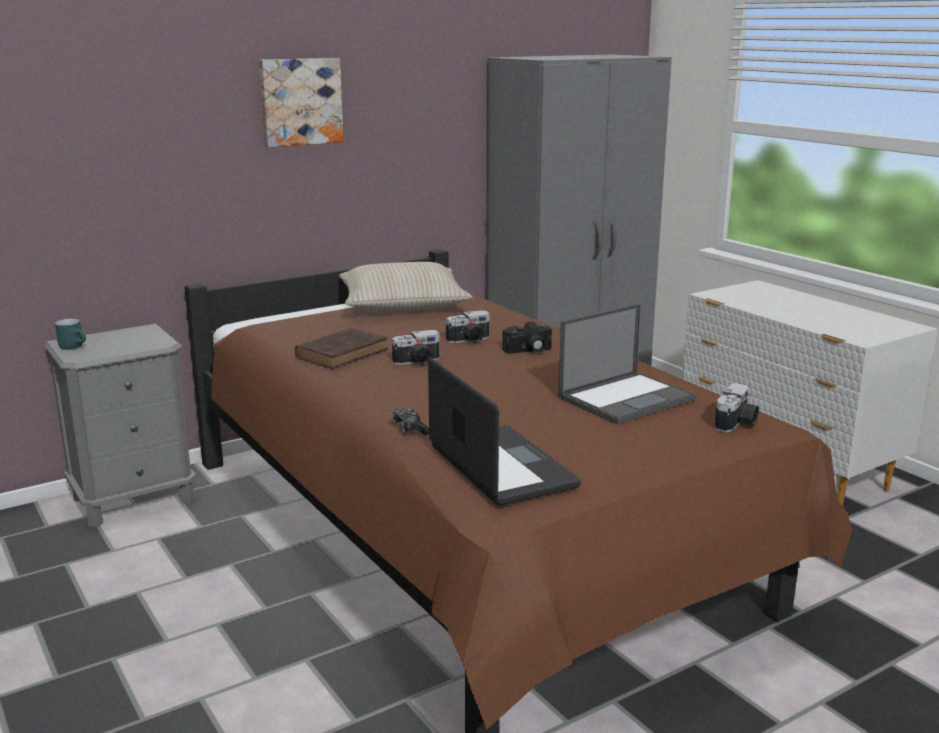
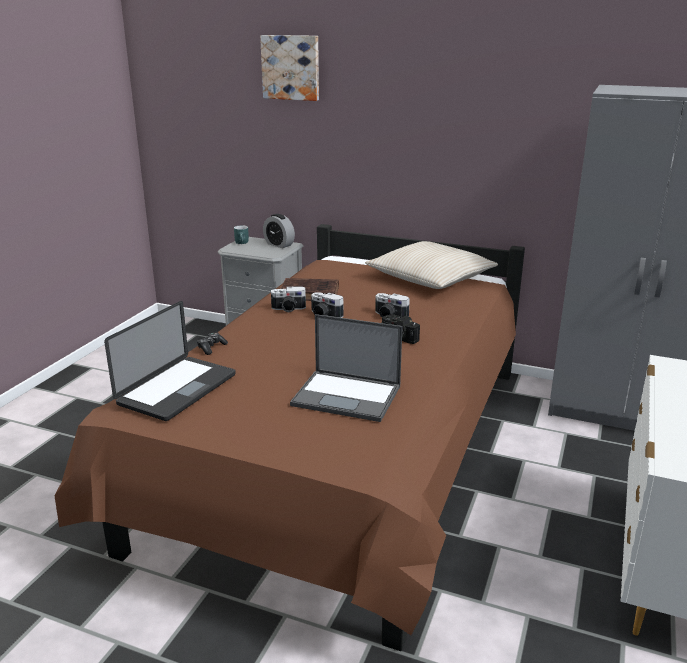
camera: 55 degrees right, 5 degrees up
(132, 333) = (279, 244): none -> alarm clock
(300, 101) = (416, 108): picture -> picture (291, 67)
(737, 424) = (351, 452): camera -> camera (288, 309)

